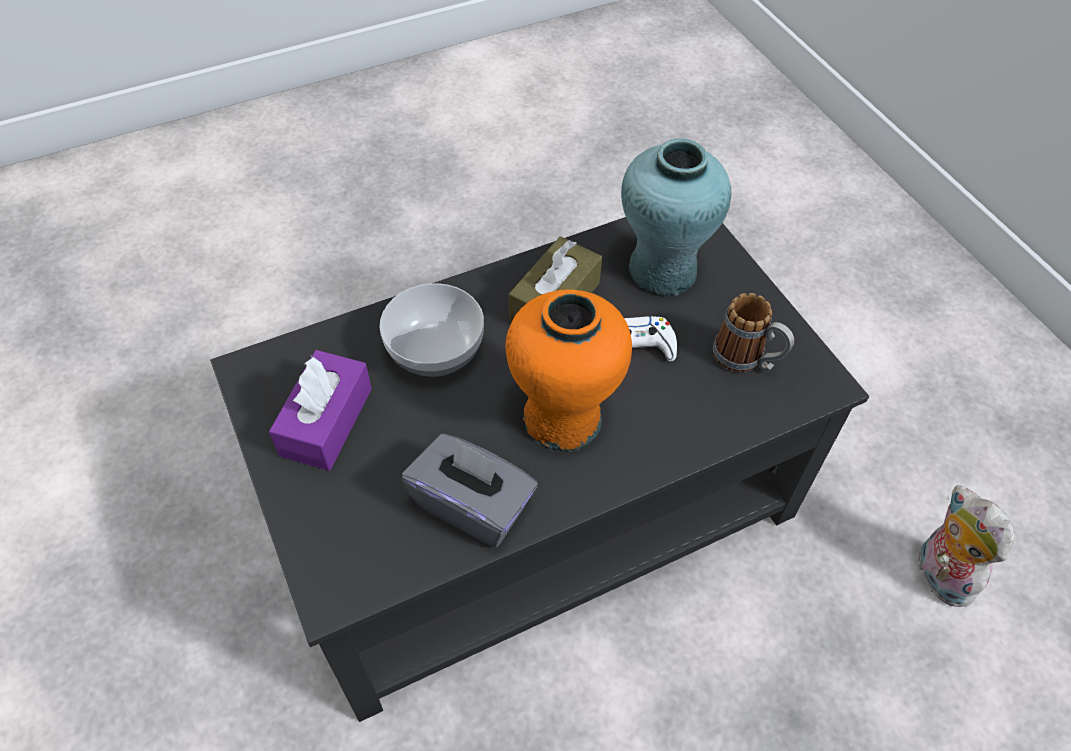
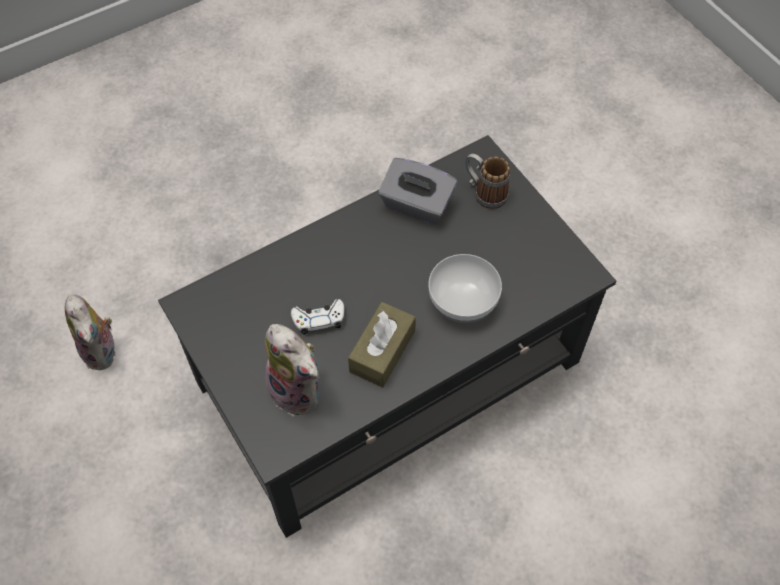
camera: 175 degrees right, 5 degrees up
(326, 421) = (520, 245): purple tissue box -> none
(562, 418) = (368, 262): orange vase -> none
(662, 270) = (298, 390): turquoise vase -> plush toy
(746, 360) = (240, 317): mug -> mug (484, 192)

